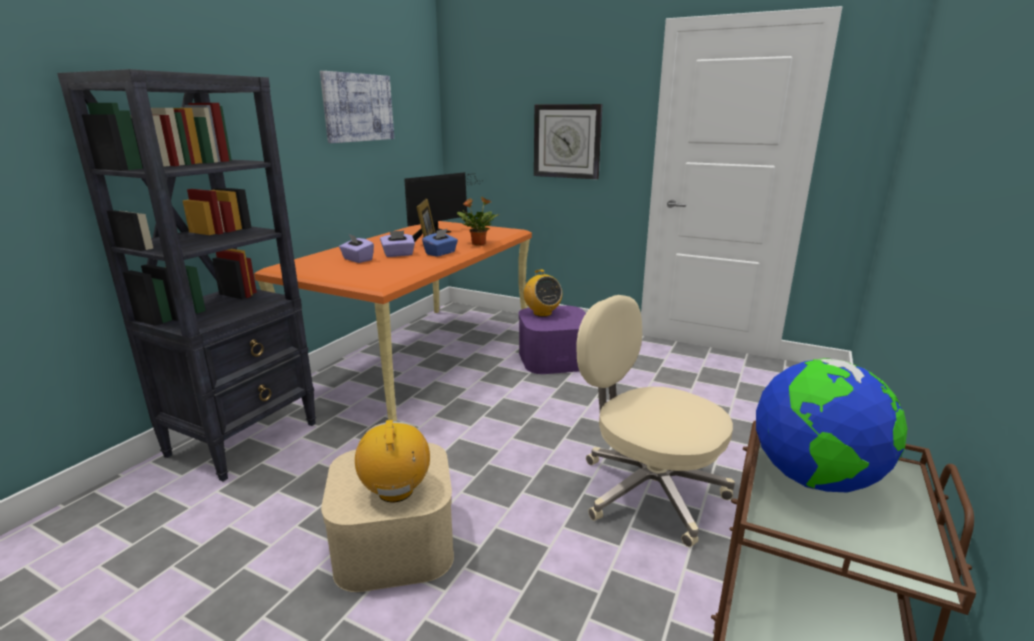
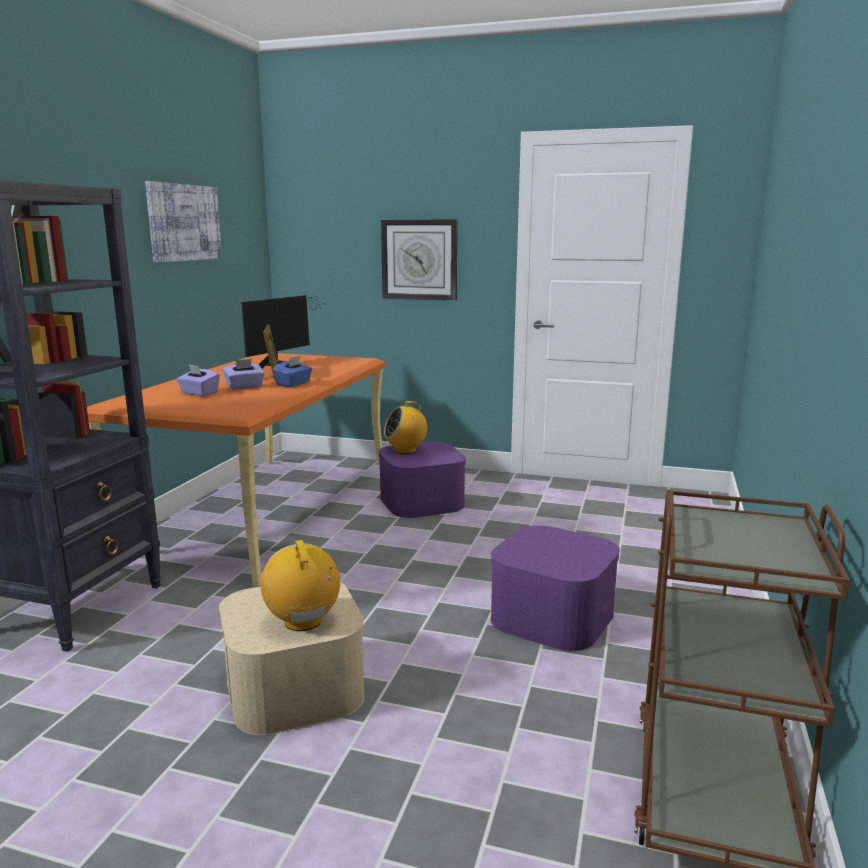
camera: 10 degrees left, 5 degrees down
(478, 244) = (331, 373): potted plant -> none
(542, 313) = (406, 450): radio -> radio turned 105 degrees clockwise
(648, 491) = (552, 616): beige office chair -> purple storage box
(814, 479) = (722, 534): globe -> none

